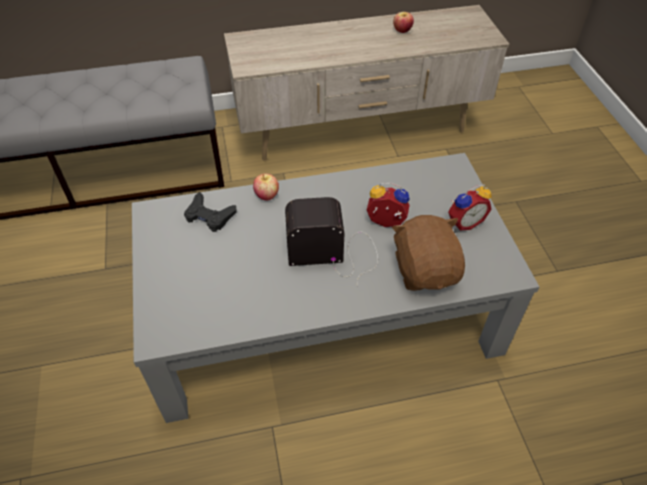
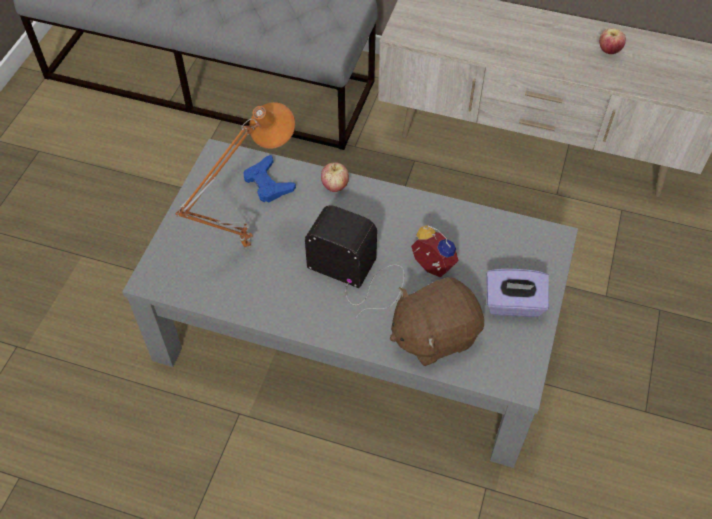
camera: 30 degrees right, 5 degrees up
(209, 216) = (268, 183): black game controller -> blue game controller
(224, 271) = (246, 245): none -> orange table lamp
(425, 270) = (434, 335): brown plush toy -> brown plush toy turned 135 degrees counterclockwise
(464, 222) = (513, 304): alarm clock -> purple tissue box

